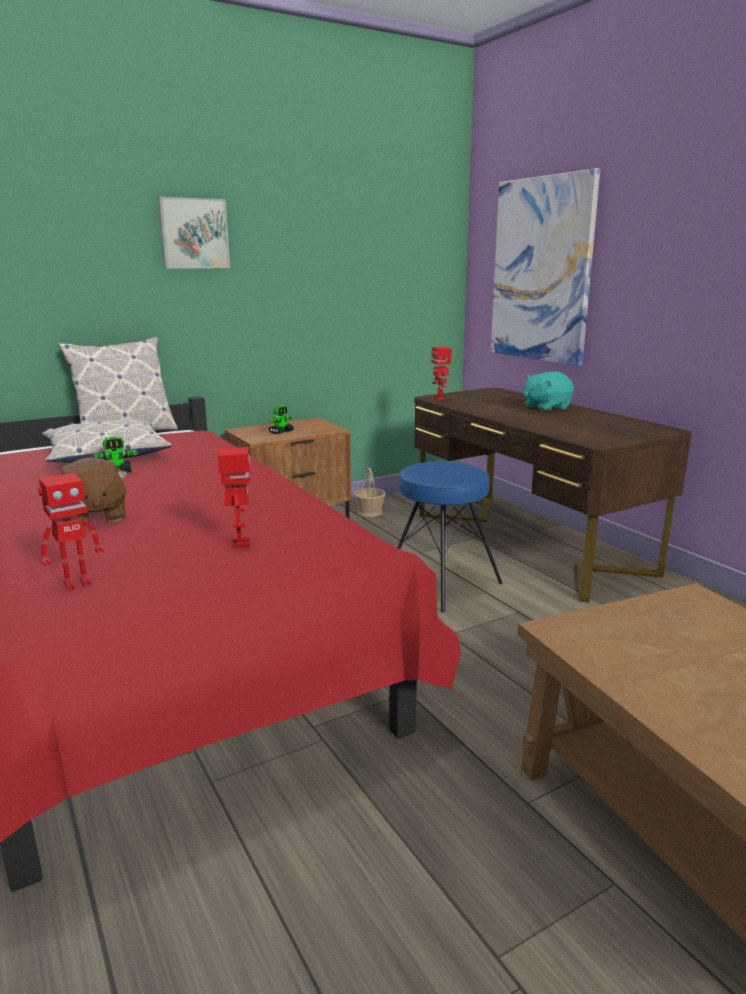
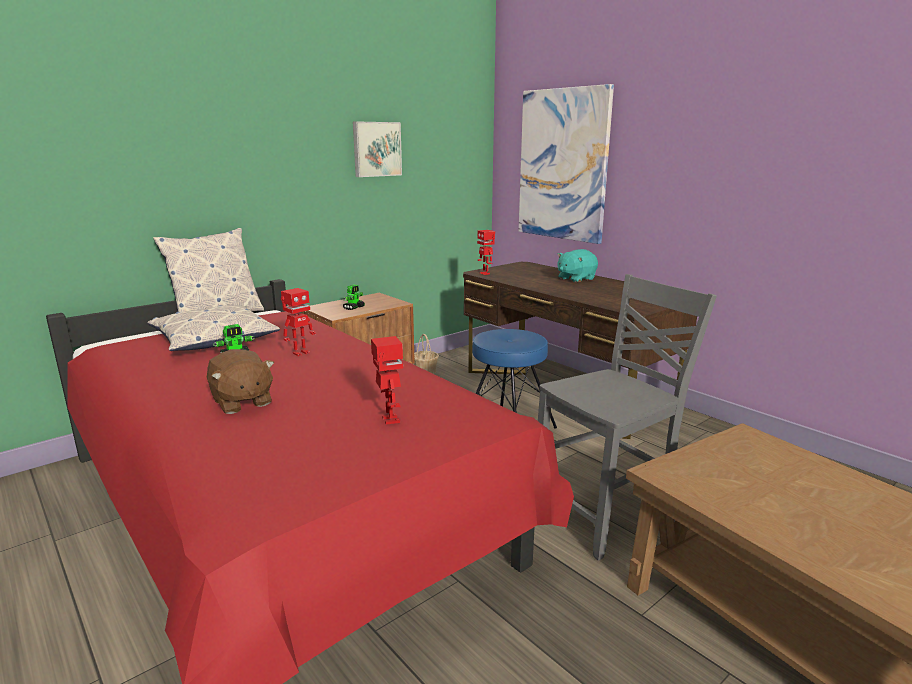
camera: 10 degrees left, 0 degrees up
(77, 583) = (264, 470): toy robot -> toy robot (300, 353)
(193, 233) = (271, 135): picture -> picture (376, 149)
(525, 687) = (606, 516): none -> grey chair

